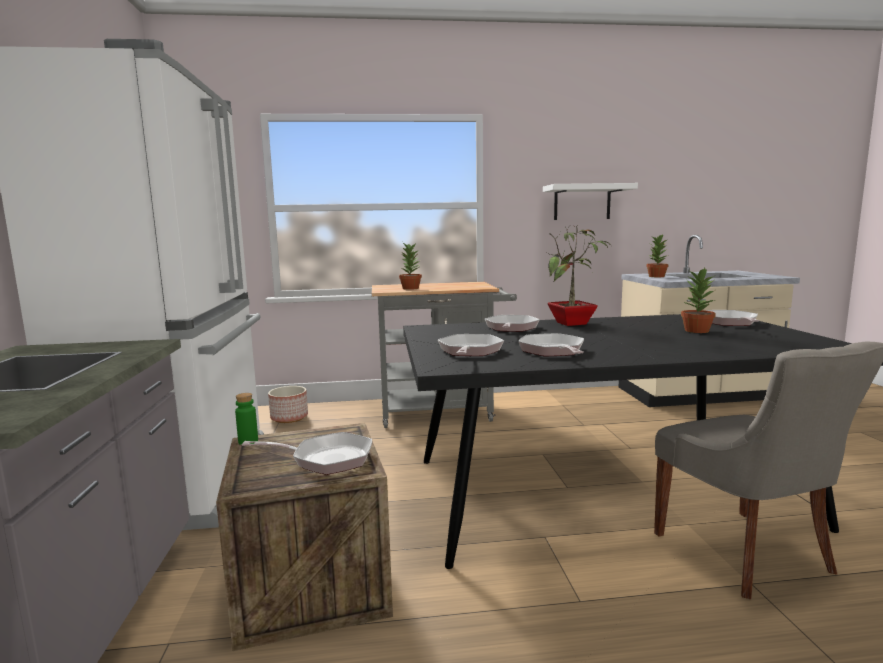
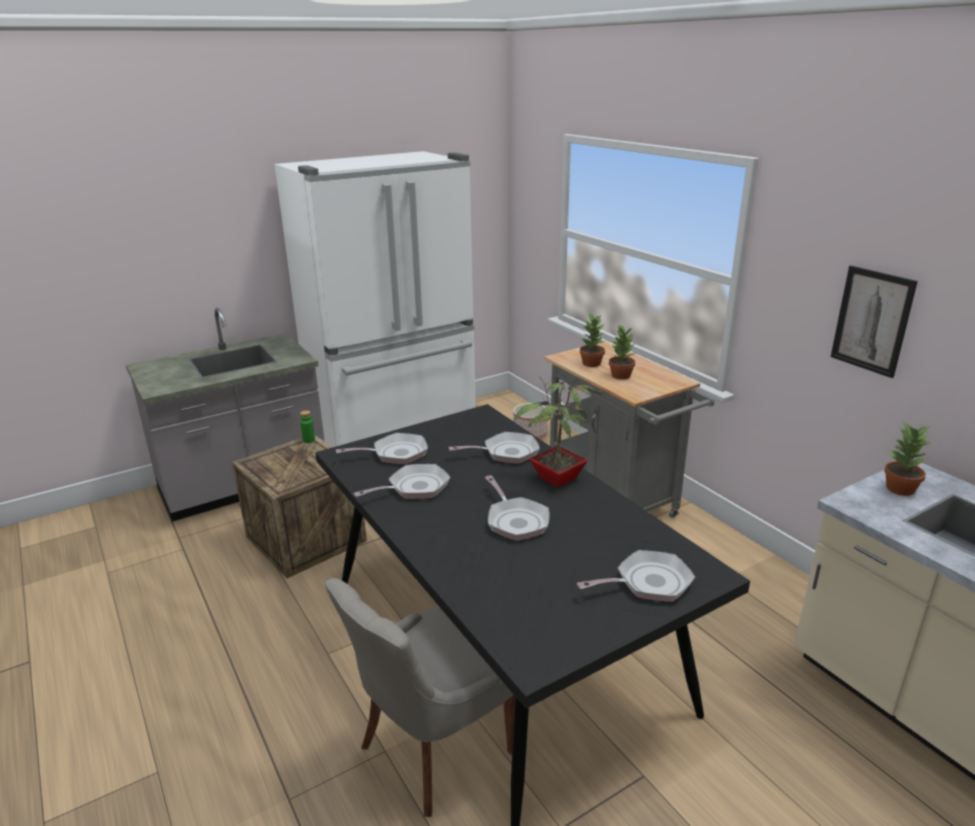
camera: 65 degrees right, 15 degrees up
(326, 459) = (291, 472): frying pan -> frying pan (515, 520)
(582, 202) = (872, 321): white shelf -> picture
(696, 331) = (569, 558): potted plant -> potted plant (620, 375)

